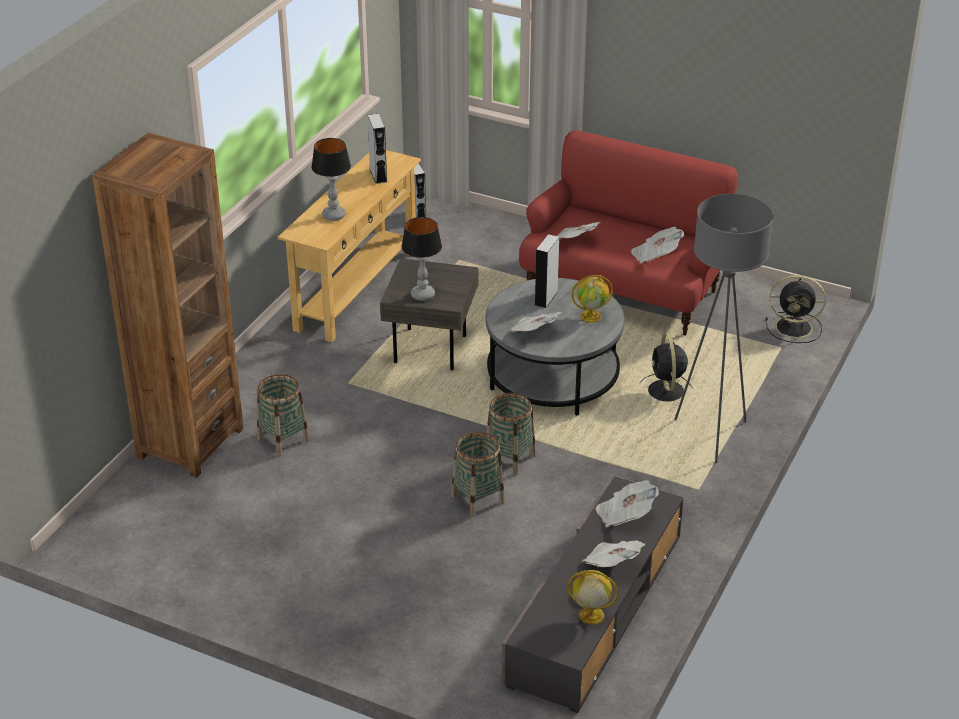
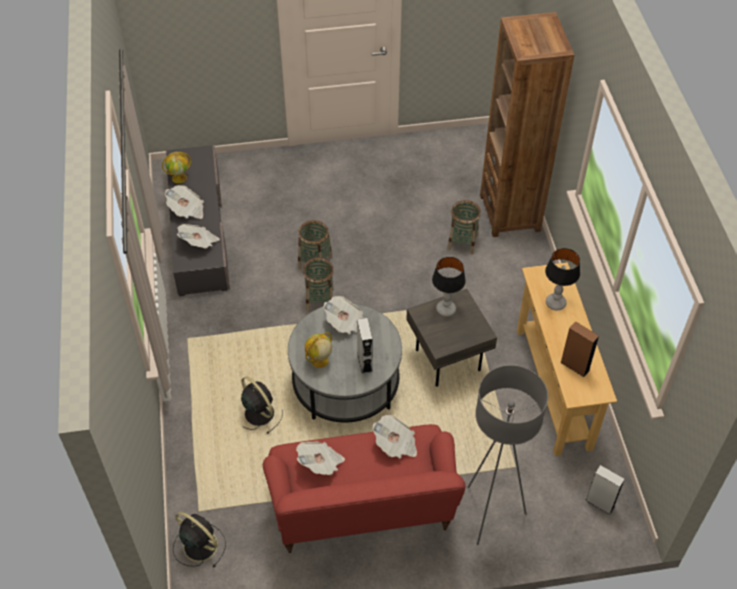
camera: 145 degrees right, 15 degrees up
(378, 175) = (575, 366): grey speaker -> brown speaker
(712, 435) = (203, 389): grey floor lamp -> grey floor lamp (489, 513)
(795, 327) = (199, 545): black fan -> black fan turned 60 degrees clockwise

